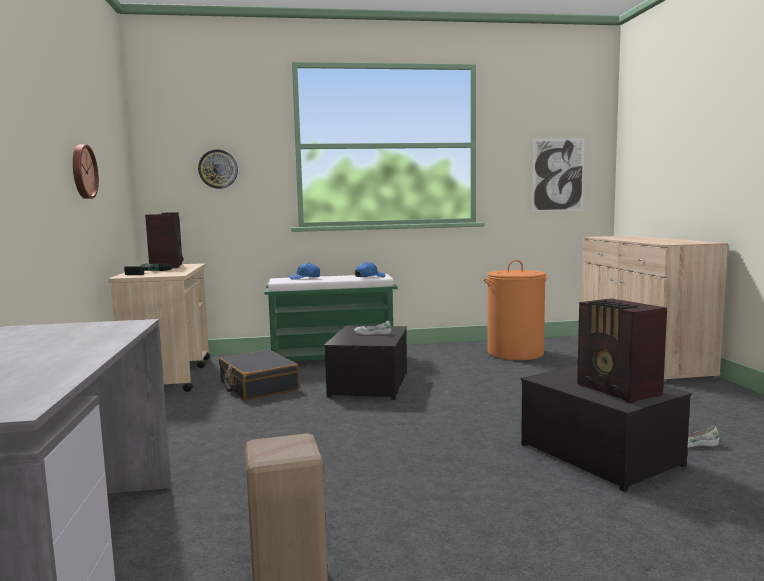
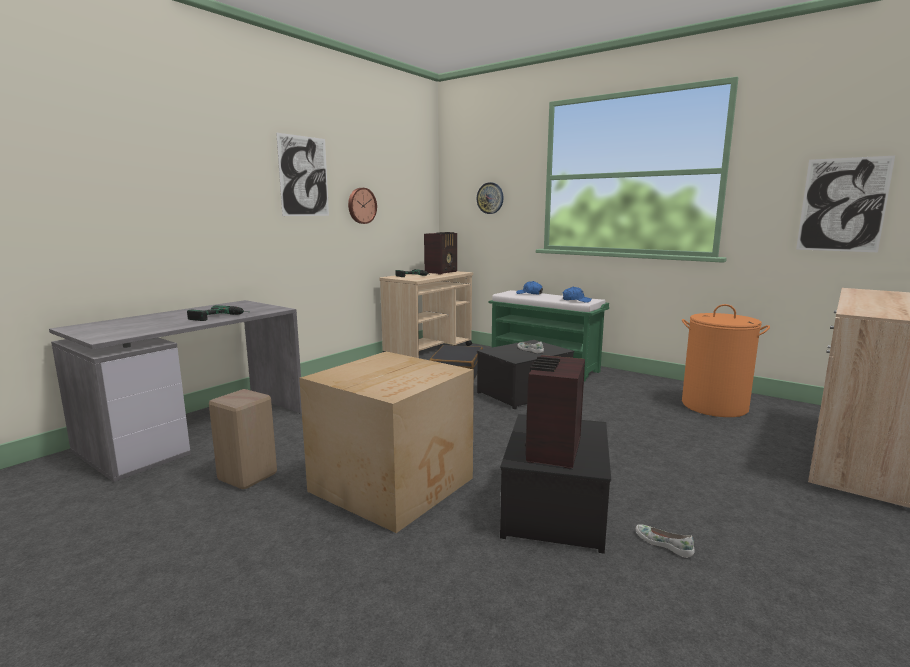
camera: 45 degrees right, 5 degrees up
(34, 117) = (304, 176): none -> picture
(91, 345) = (221, 317): none -> power drill
(459, 499) = (394, 484): none -> cardboard box

